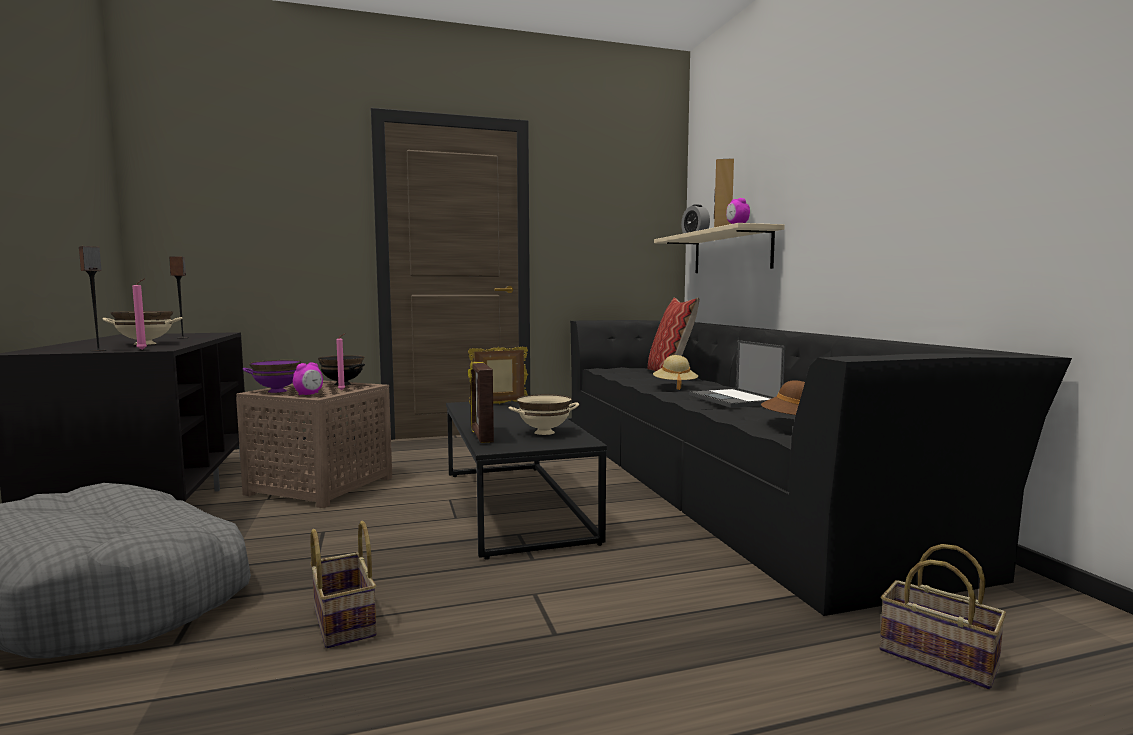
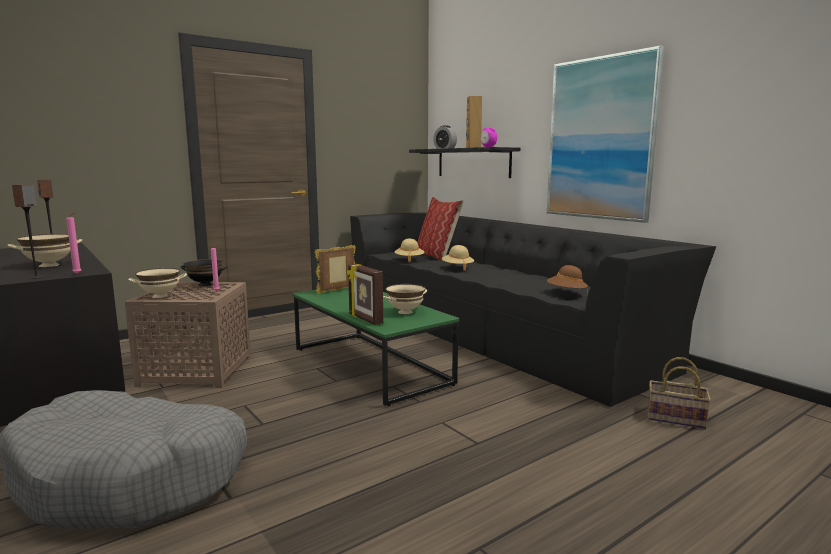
camera: 20 degrees left, 5 degrees up
(277, 391) = (160, 296): purple bowl -> beige bowl
(309, 394) = (196, 297): alarm clock -> none
(341, 621) = (334, 461): basket -> none
(514, 505) = (369, 366): black coffee table -> green coffee table
(624, 375) = (409, 259): none -> beige hat
(731, 252) = (473, 163): beige shelf -> black shelf
(735, 399) = (511, 276): laptop -> none
(886, 197) = (600, 139): none -> picture

